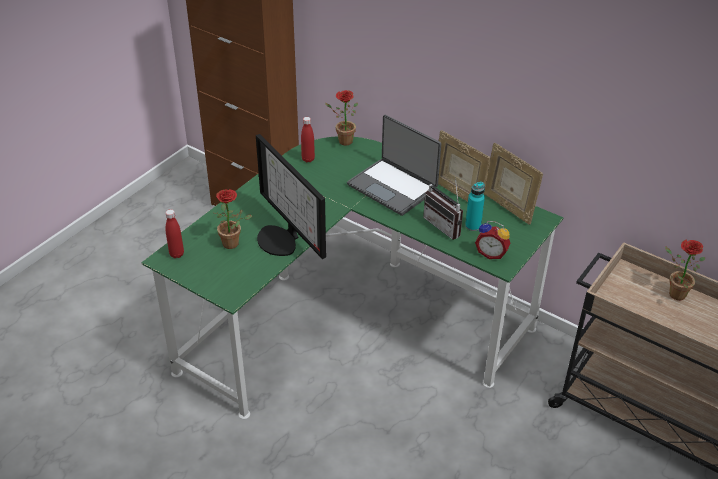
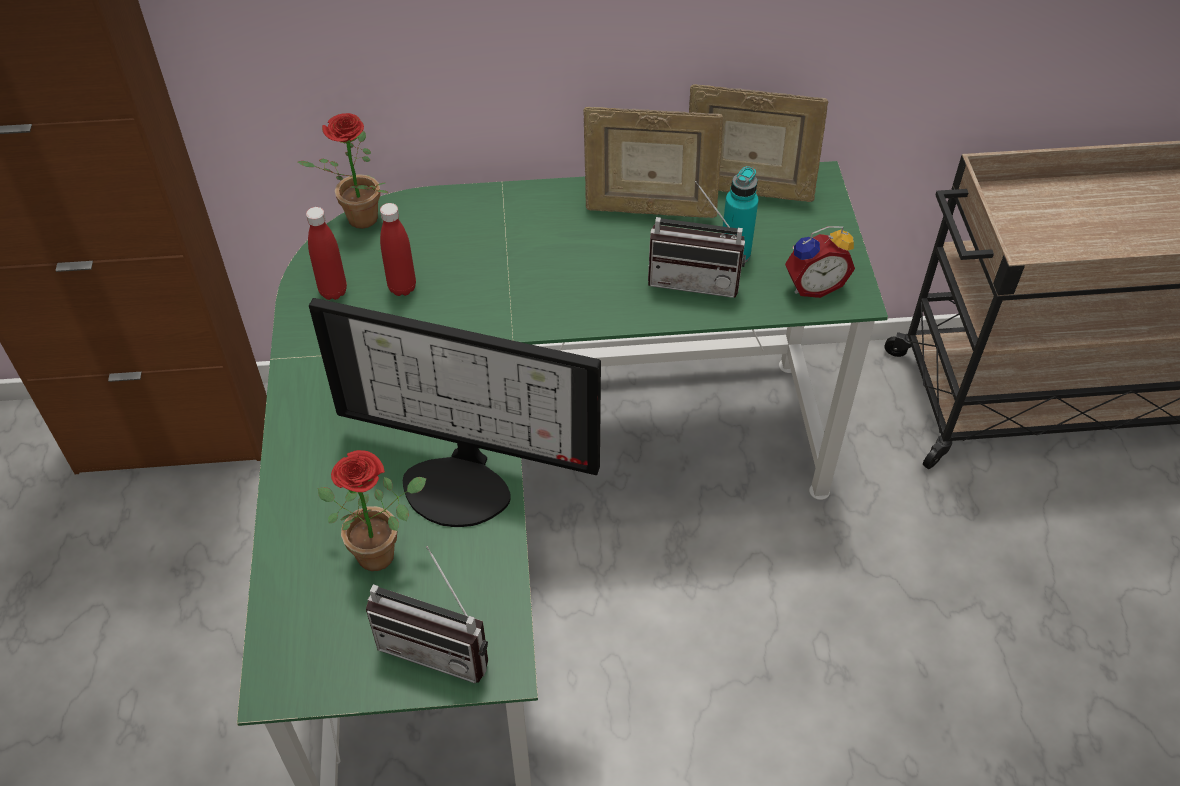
camera: 40 degrees left, 10 degrees up
(176, 254) = (293, 652): red bottle -> red bottle (402, 287)
(220, 279) = (440, 644): none -> radio
(393, 187) = (538, 259): laptop -> none
(673, 293) = (1075, 196): potted plant -> none

